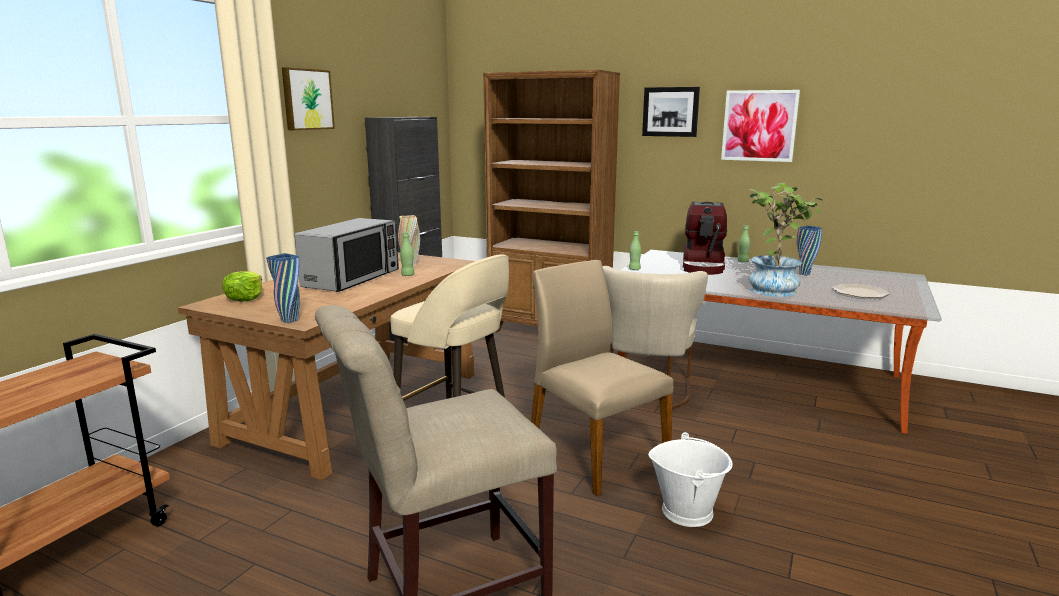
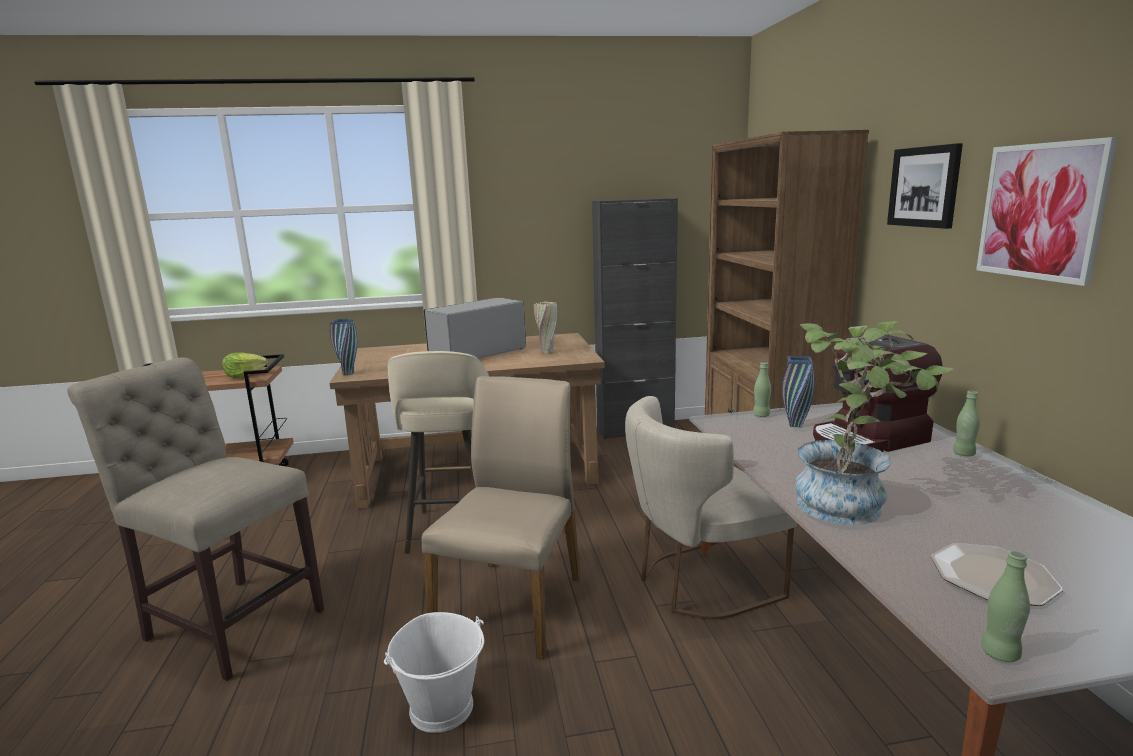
camera: 55 degrees right, 0 degrees up
(245, 298) = (388, 351): lettuce -> lettuce (244, 375)
(306, 99) = (516, 186): picture -> none
(352, 278) = (477, 353): microwave -> microwave turned 150 degrees clockwise
(407, 275) = (514, 360): green bottle -> green bottle (1000, 653)
(804, 274) = (1005, 508): blue vase -> blue vase (795, 425)

